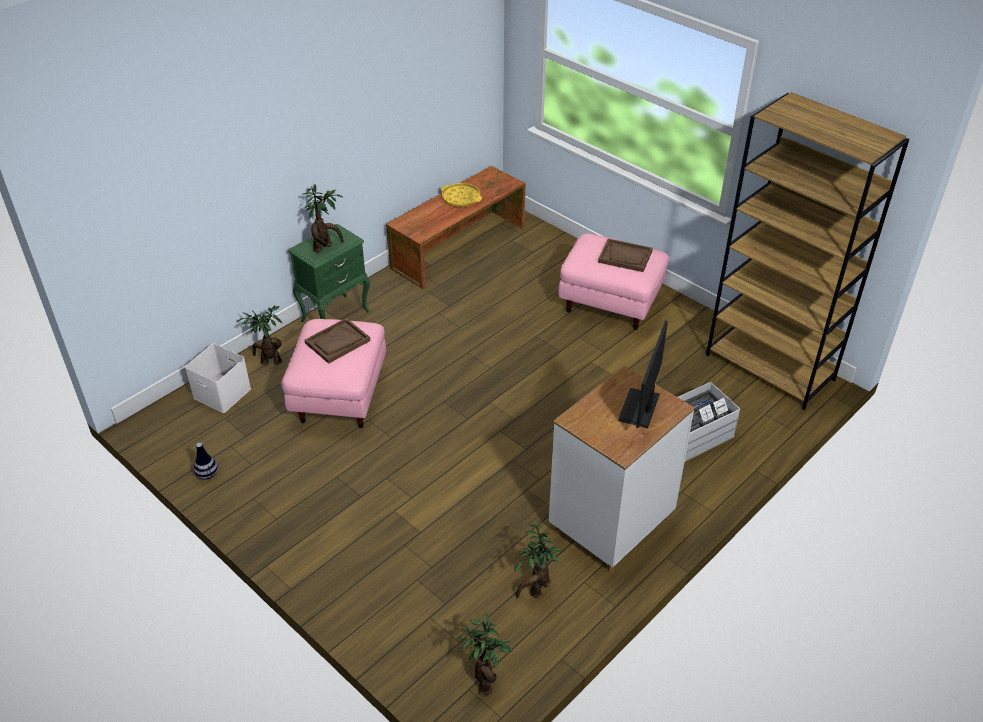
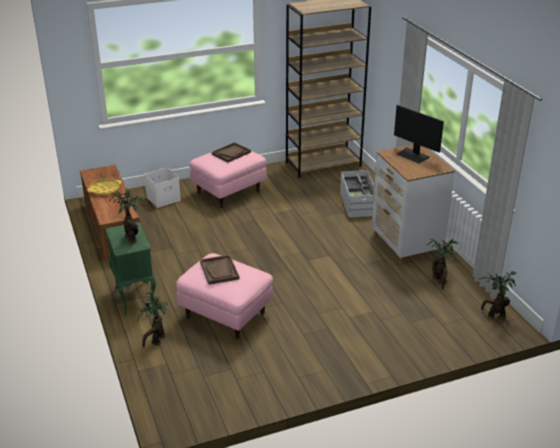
camera: 65 degrees left, 10 degrees down
(207, 474) = (258, 396): vase -> none
(223, 393) = (173, 371): white storage box -> white storage box (163, 198)

